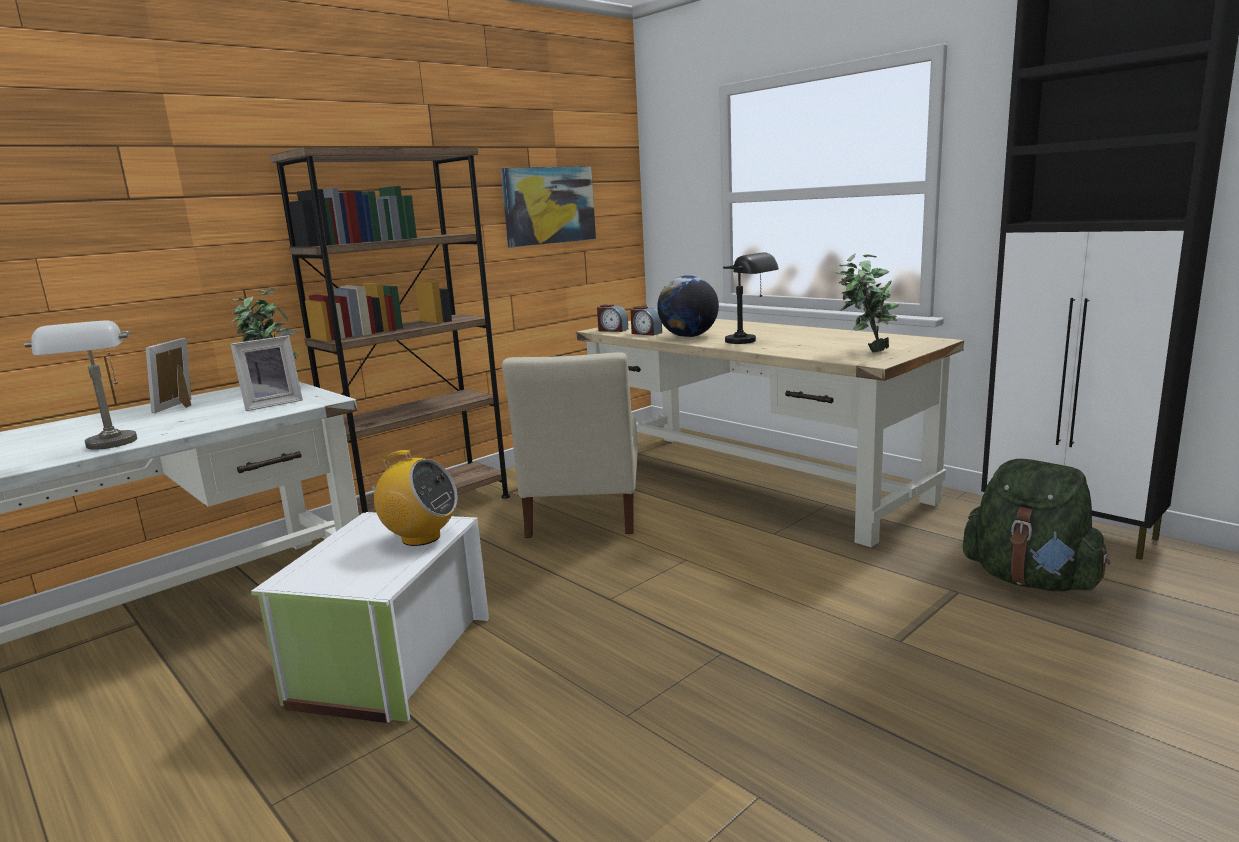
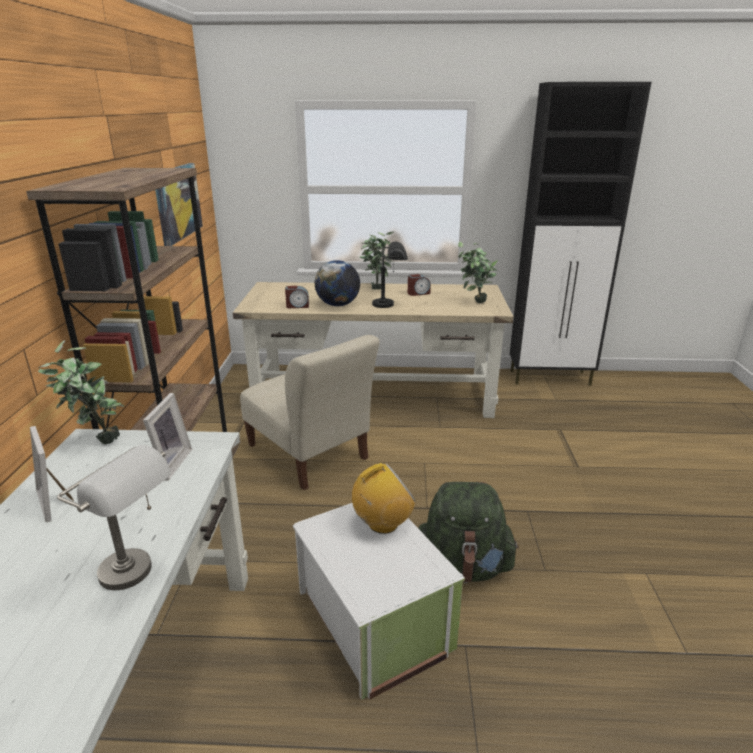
camera: 45 degrees left, 10 degrees up
(612, 330) = (262, 306): alarm clock -> alarm clock (418, 293)
(777, 328) = (376, 288): none -> potted plant
(1030, 580) = (574, 411): green backpack -> green backpack (462, 568)

